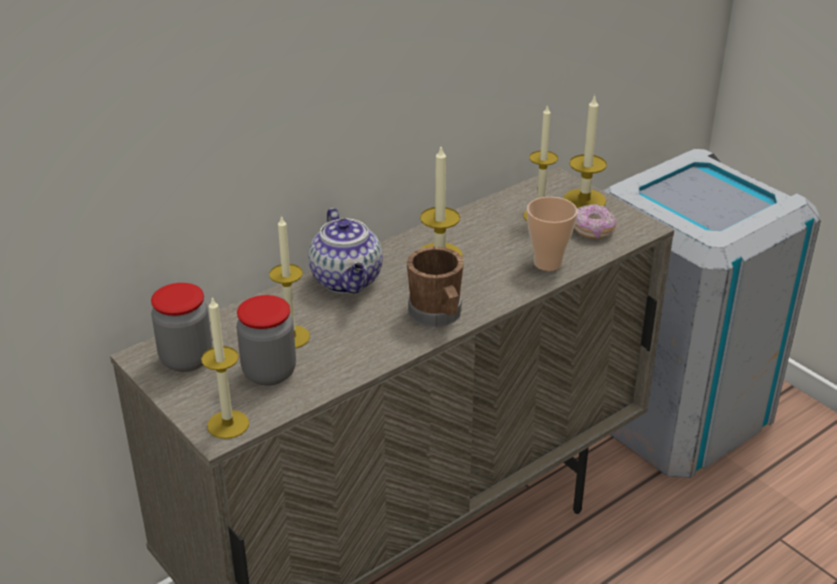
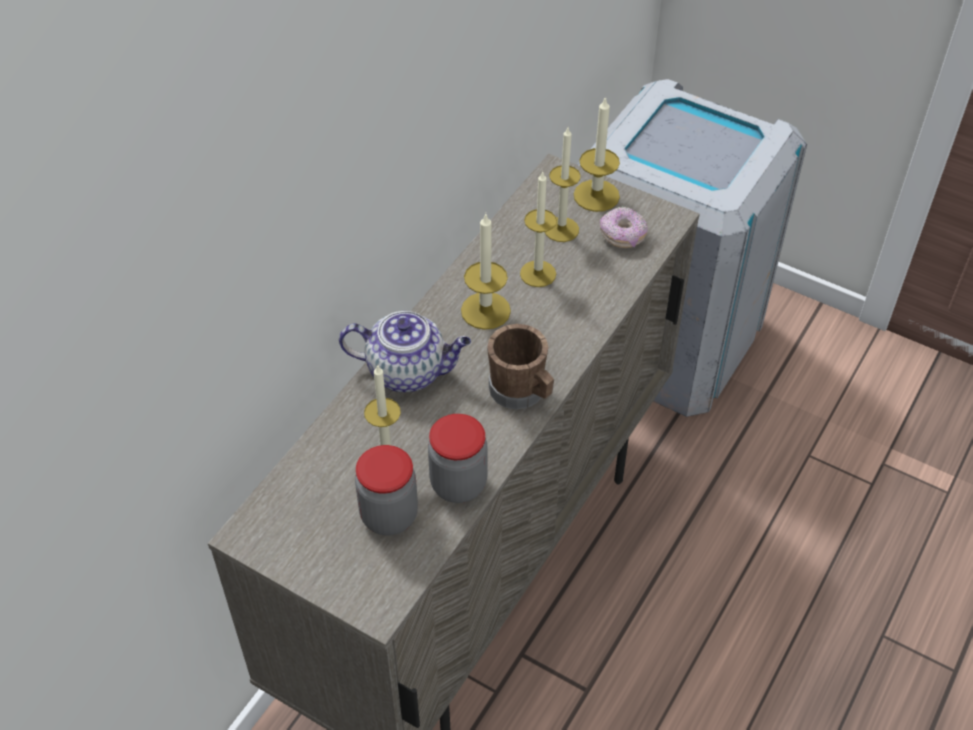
camera: 20 degrees left, 15 degrees up
(186, 359) = (293, 524): jar -> jar (458, 484)
(228, 424) = (381, 594): candle -> candle (538, 274)
(348, 281) = (408, 371): teapot -> teapot turned 45 degrees counterclockwise
(547, 263) = (598, 292): cup -> none

